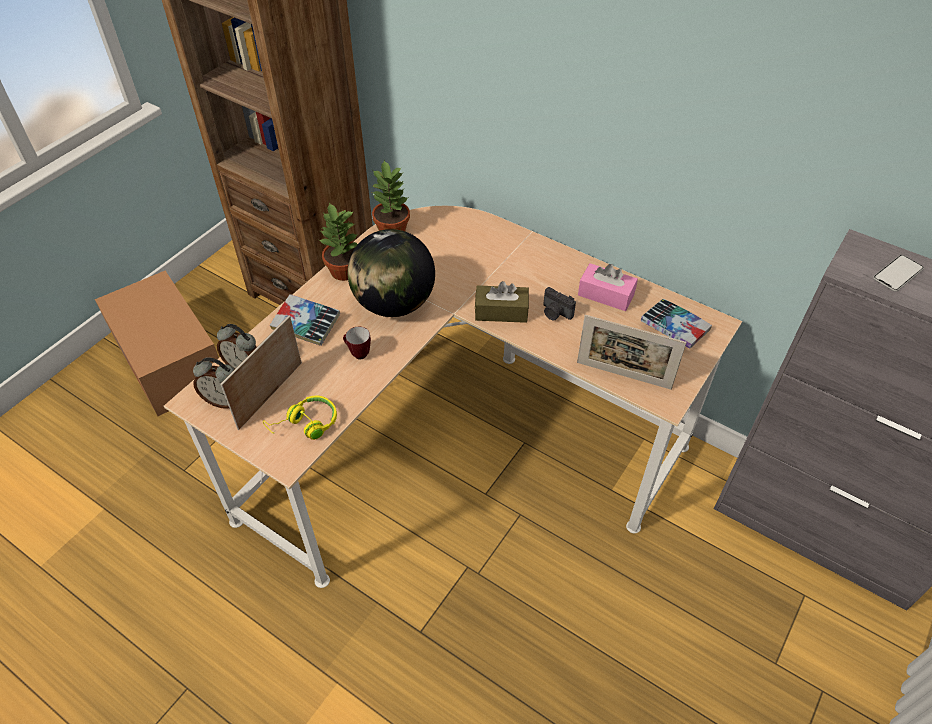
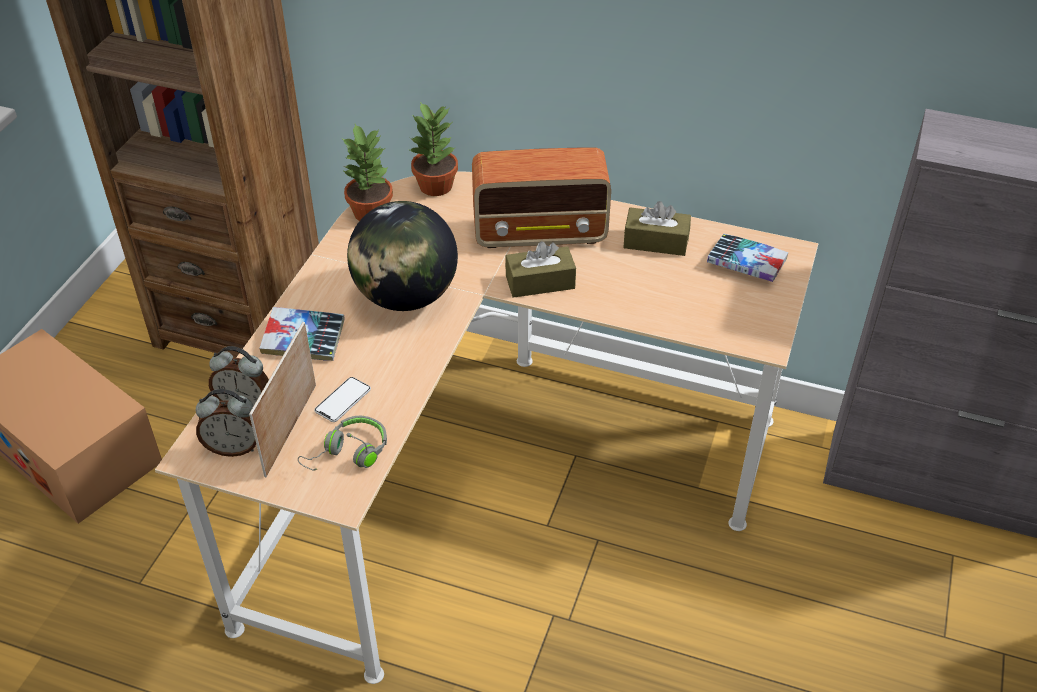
camera: 15 degrees left, 5 degrees down
(305, 424) = (349, 454): yellow headphones -> grey headphones
(344, 271) = (328, 271): potted plant -> potted plant (436, 186)
(357, 354) = (382, 361): mug -> none
(517, 270) = (541, 232): none -> radio
(555, 313) = (604, 272): camera -> none
(606, 295) = (655, 242): pink tissue box -> brown tissue box
(623, 375) = (707, 325): picture frame -> none
(897, 274) = (990, 145): phone -> phone (343, 400)

